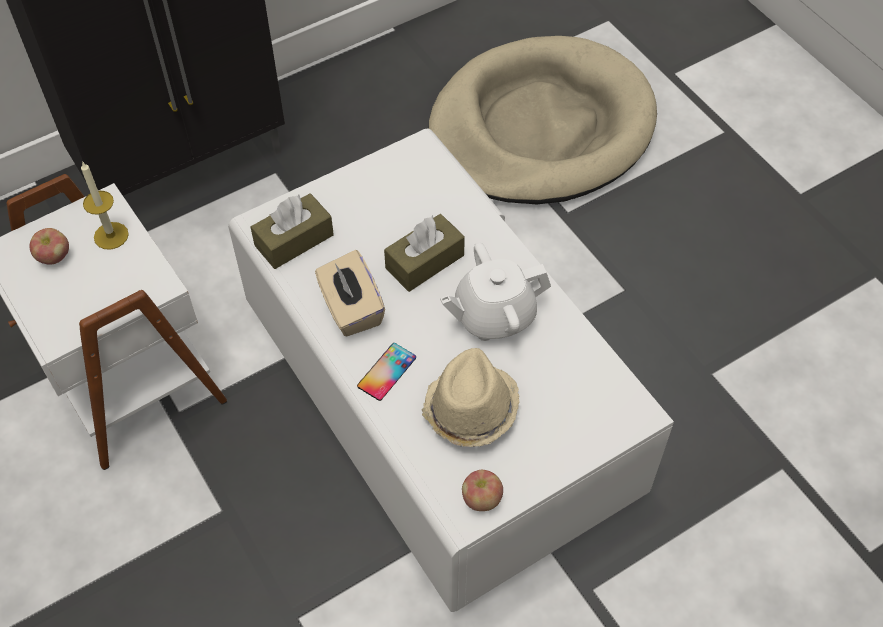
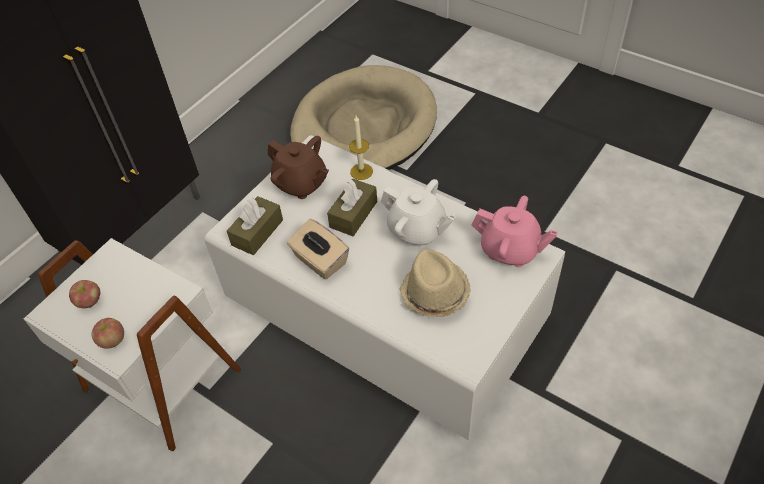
camera: 20 degrees left, 5 degrees down
(111, 235) = (126, 272): candle -> candle (361, 171)
(380, 194) = (301, 184): none -> brown teapot
(387, 372) = (366, 291): phone -> none
(481, 499) = (473, 346): apple -> apple (112, 340)
(493, 316) = (417, 230): white teapot -> white teapot turned 105 degrees counterclockwise
(600, 390) = (510, 250): none -> pink teapot

